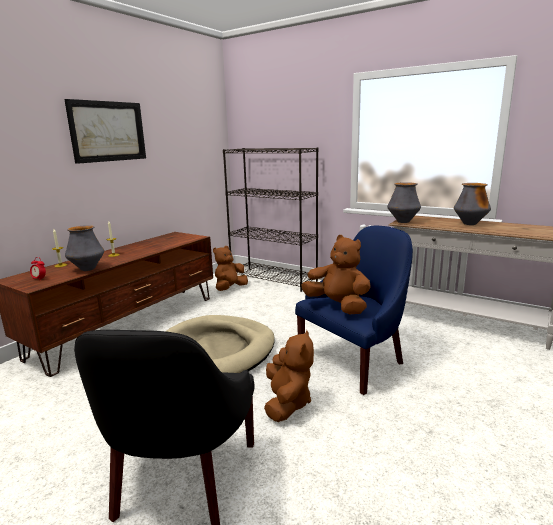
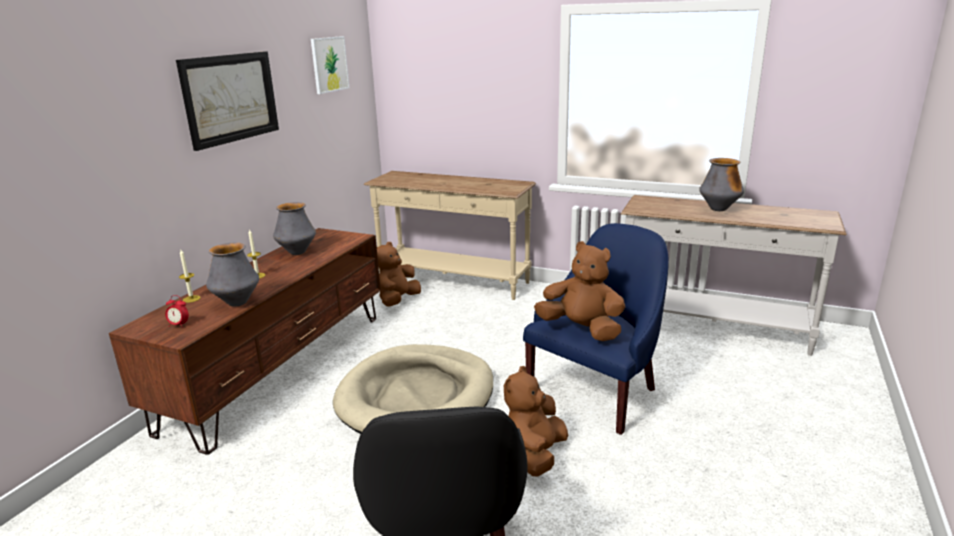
camera: 10 degrees left, 5 degrees up
(191, 119) = (329, 64): none -> picture
(274, 279) = (453, 281): black bookcase -> beige console table
(287, 403) = (535, 454): brown plush toy -> brown plush toy turned 150 degrees counterclockwise
(403, 222) = (637, 208): vase -> vase (297, 252)

